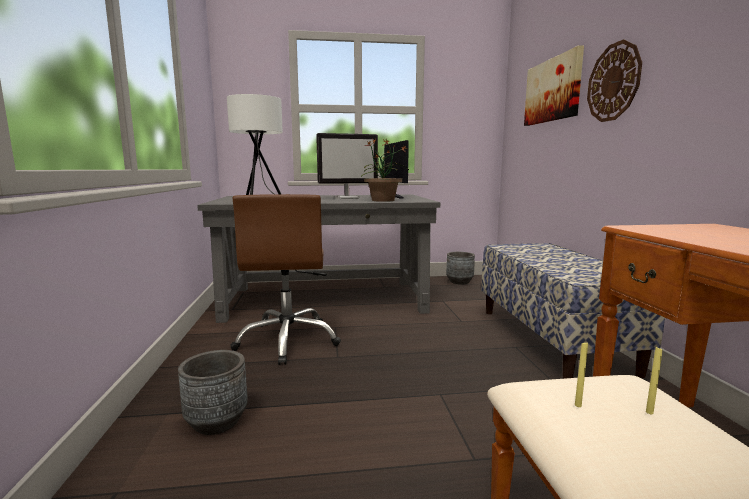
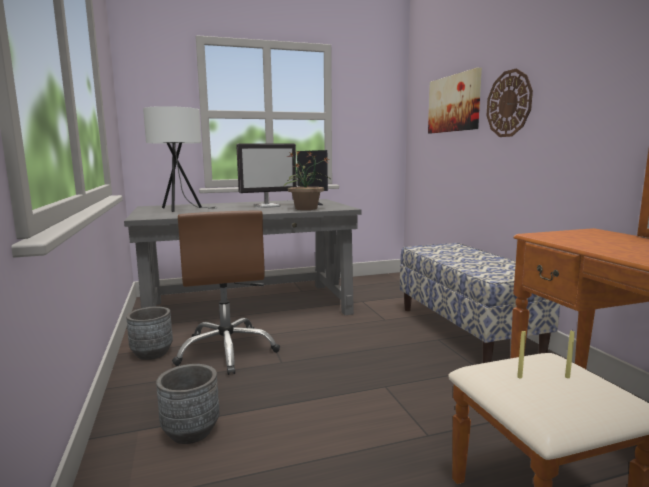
camera: 10 degrees left, 0 degrees up
(459, 281) = (372, 281): grey planter -> grey planter (152, 353)

